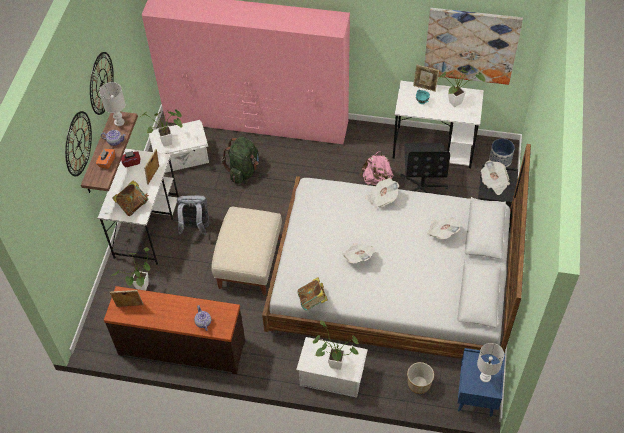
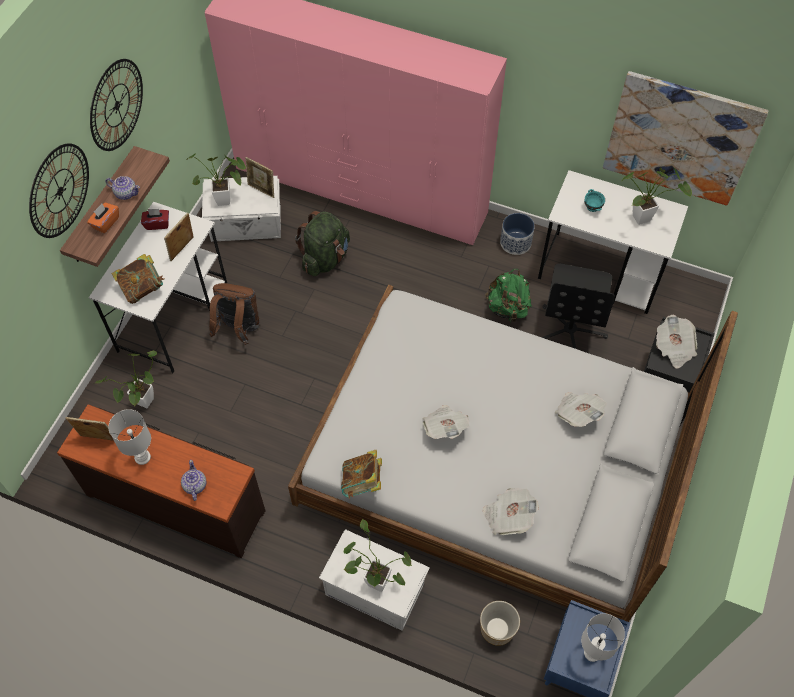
camera: 10 degrees right, 5 degrees up
(119, 122) = (139, 165): white table lamp -> white table lamp (142, 457)
(195, 228) = (238, 329): grey backpack -> brown backpack
(249, 262) = (299, 394): beige ottoman -> none
(377, 181) = (508, 308): pink backpack -> green backpack
(381, 198) = (501, 343): newspaper -> newspaper (508, 516)
(425, 87) = (601, 187): picture frame -> picture frame (262, 190)
(500, 159) = (693, 309): planter -> planter (516, 242)

